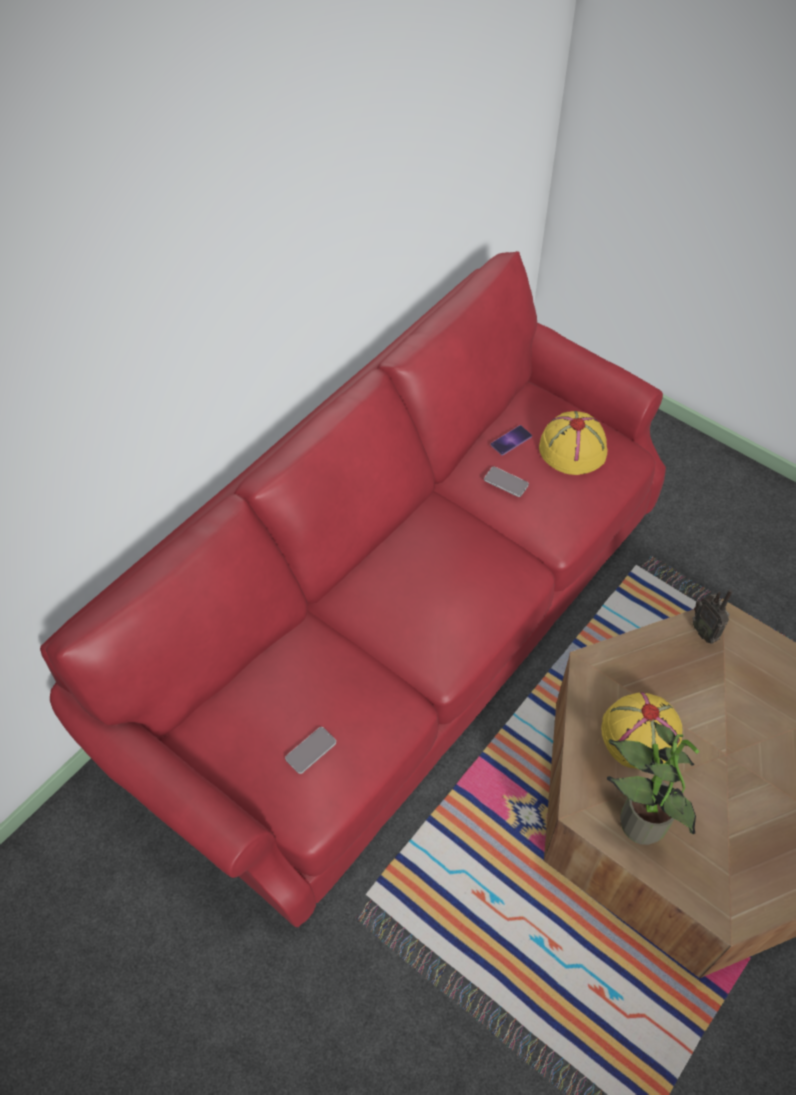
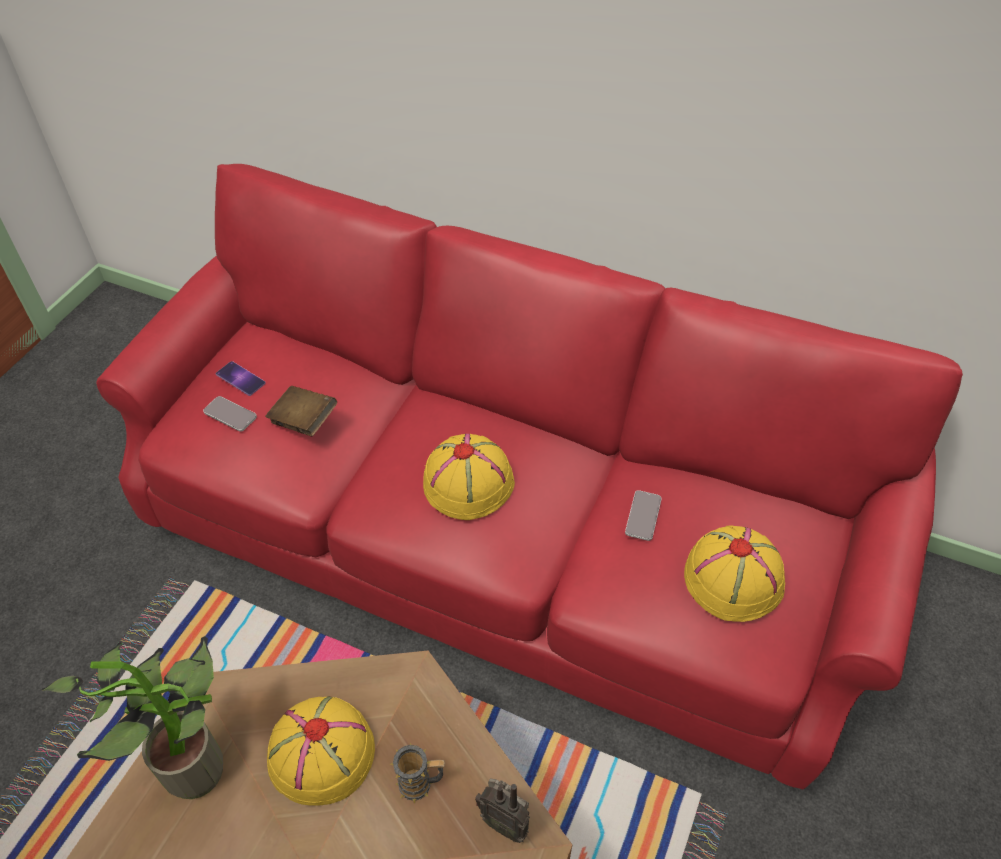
camera: 75 degrees right, 5 degrees down
(340, 689) = (304, 421): none -> brown book
(447, 579) = (469, 482): none -> yellow hat
(511, 440) = (712, 506): phone -> phone (240, 378)
(672, 675) = (421, 783): none -> mug
(705, 631) = (505, 822): radio -> radio turned 105 degrees counterclockwise

